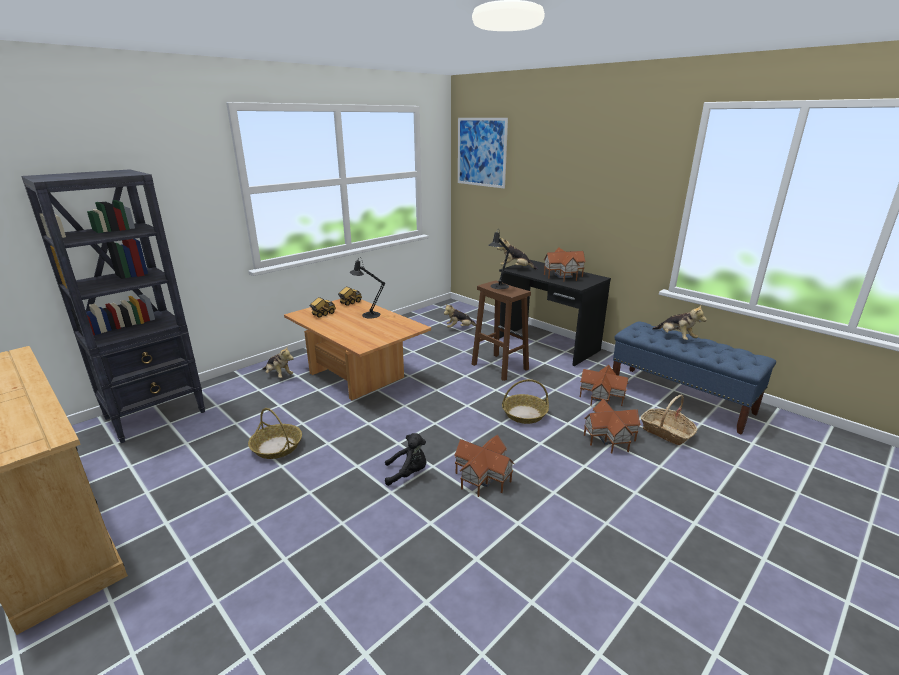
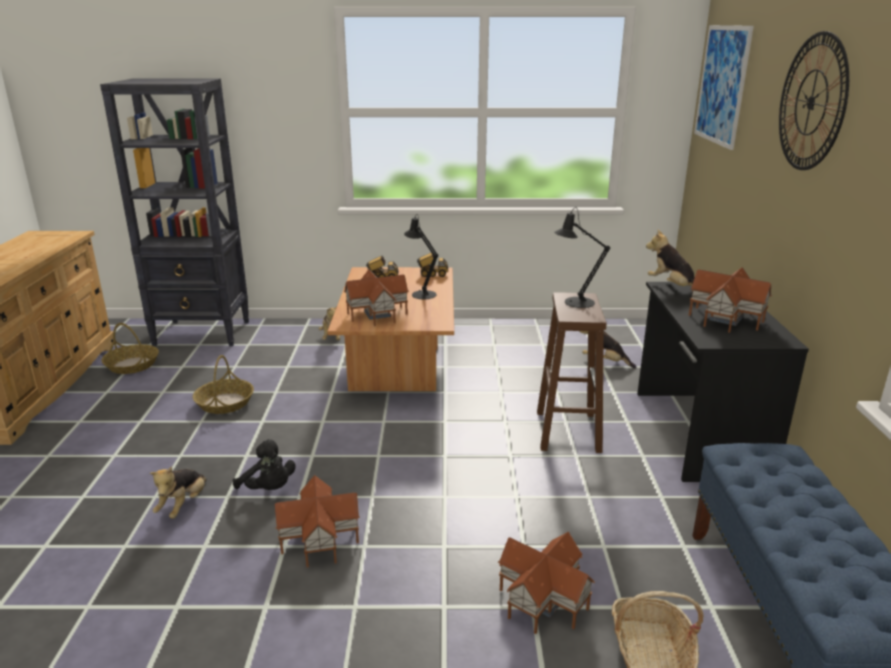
camera: 45 degrees right, 0 degrees up
(524, 414) = (489, 502): basket -> basket (132, 365)
(576, 156) = (811, 102): none -> wall clock
(601, 397) = (640, 544): toy house -> toy house (378, 313)
(676, 337) = (800, 498): plush toy -> plush toy (183, 505)

